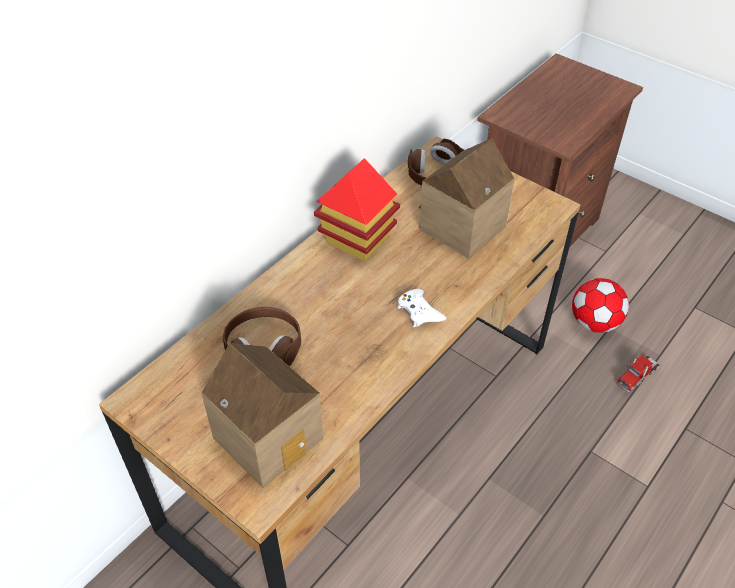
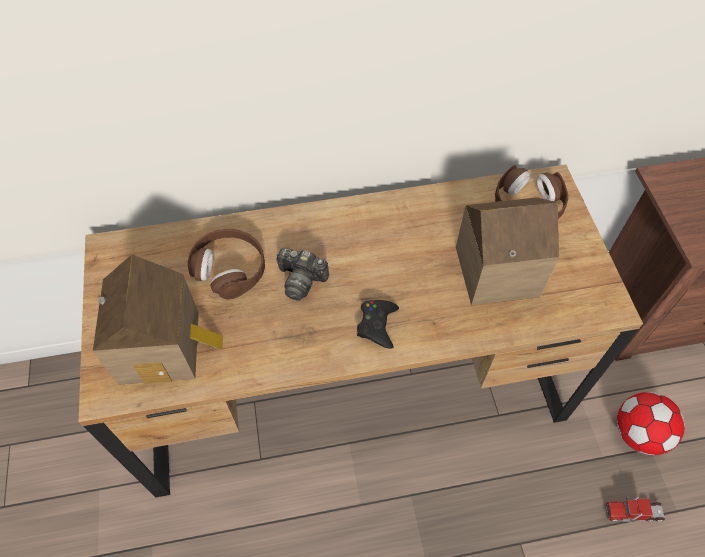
camera: 40 degrees right, 10 degrees up
(330, 318) = (301, 279): none -> camera
(357, 240) = (392, 223): toy house -> none
(419, 311) = (377, 325): white game controller -> black game controller

